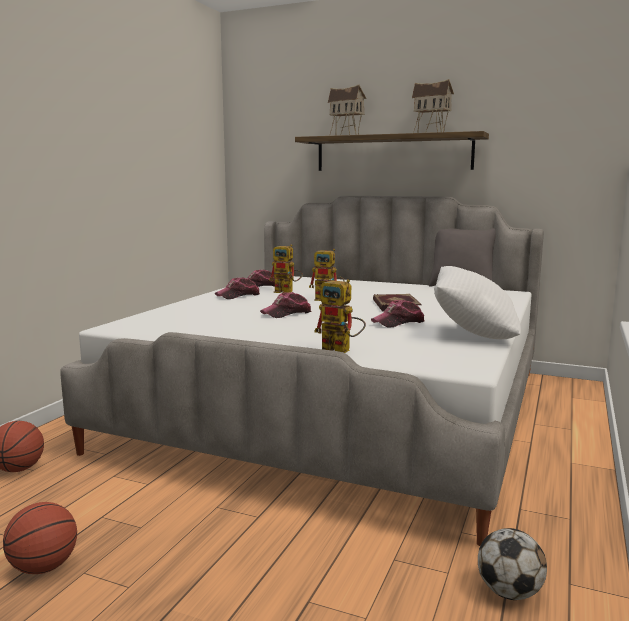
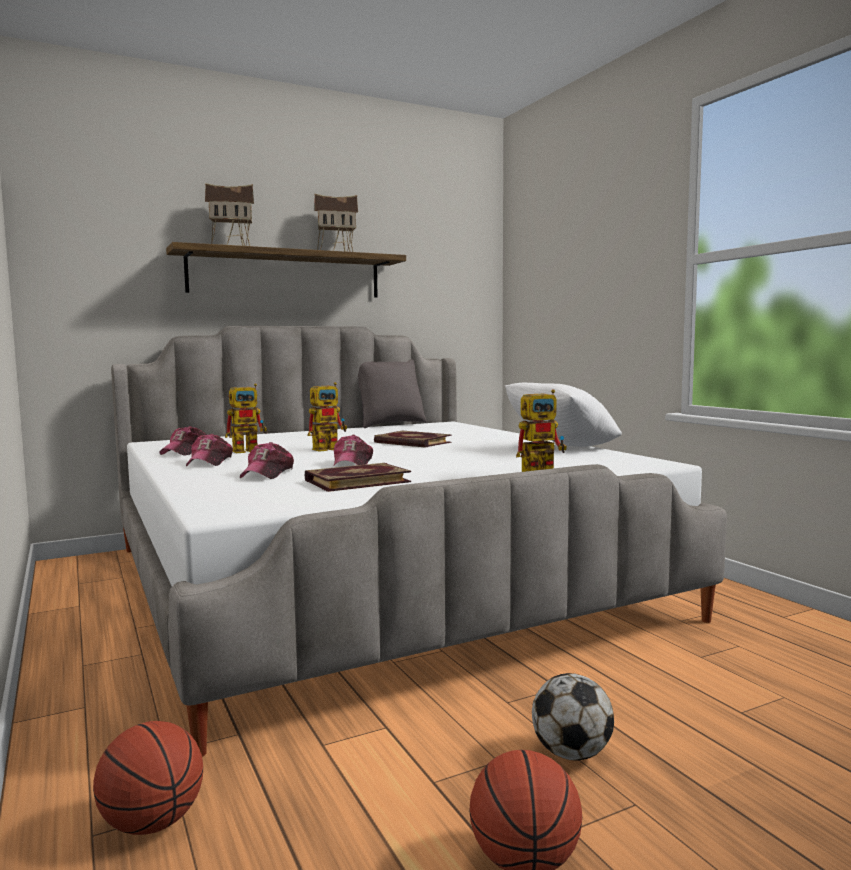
camera: 50 degrees left, 5 degrees down
(233, 326) = (356, 481): none -> book
(398, 323) = (478, 451): cap -> cap (268, 473)
(509, 592) = (781, 637): football -> football (571, 753)

